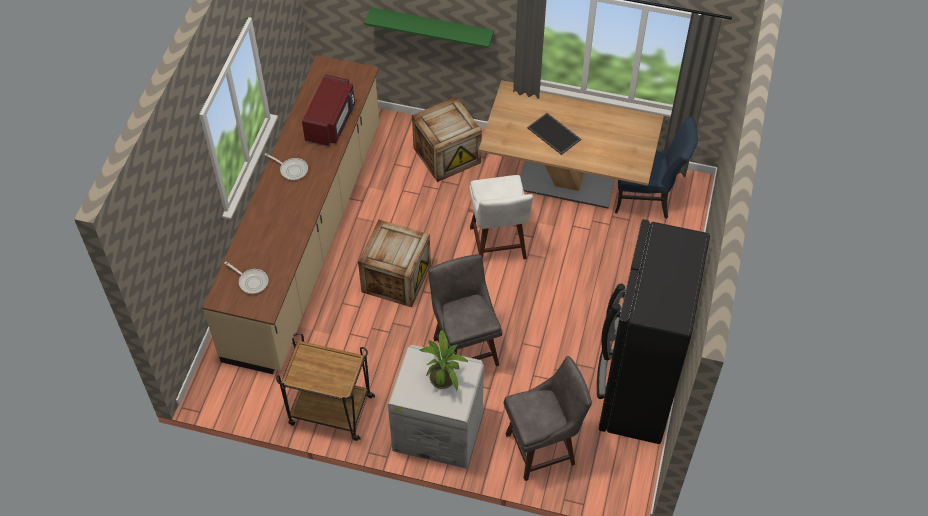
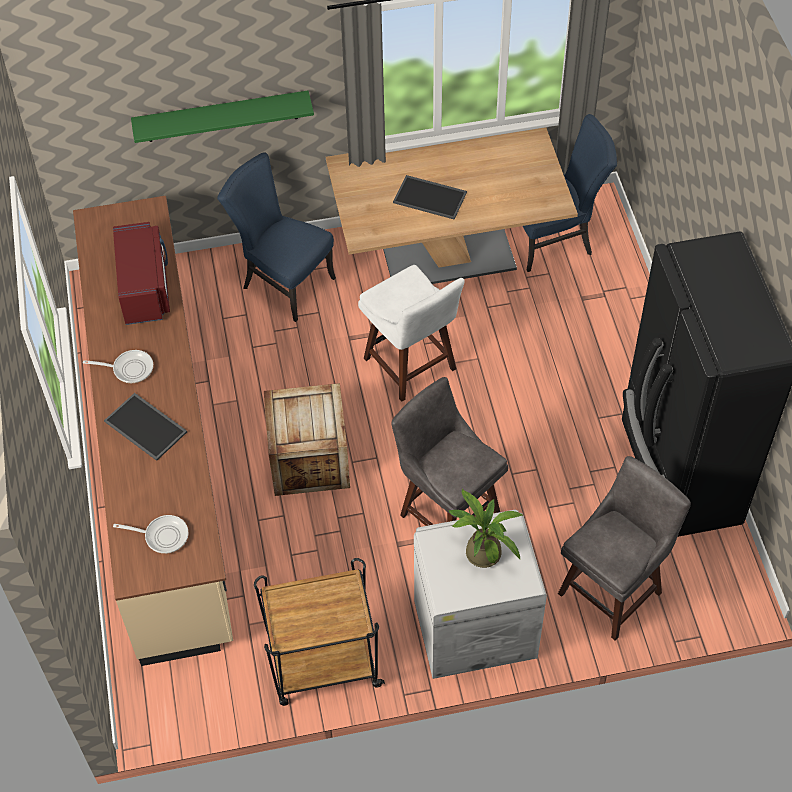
camera: 25 degrees left, 0 degrees up
(281, 210) = (147, 426): none -> tray
(447, 155) = (283, 282): crate -> blue chair

